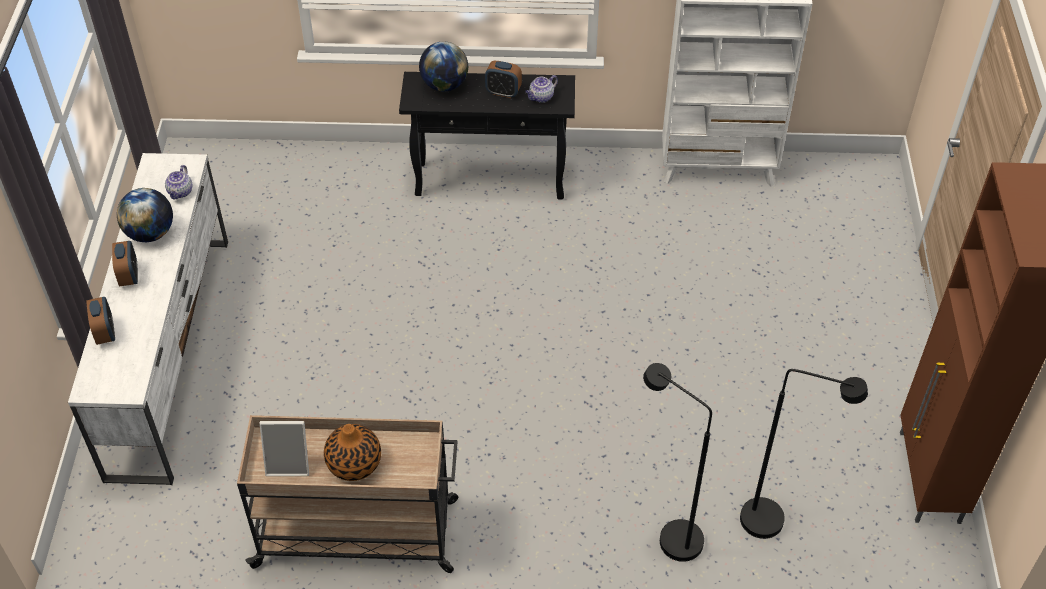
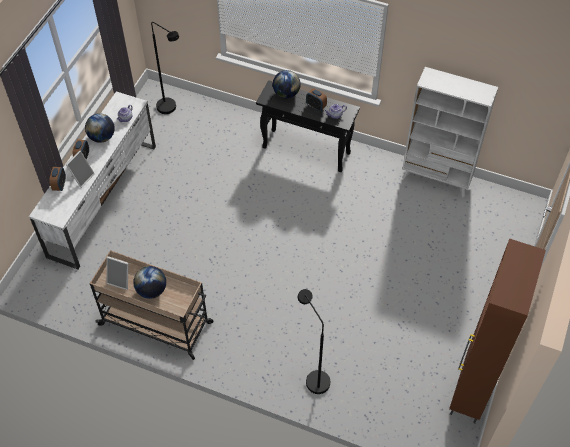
camera: 20 degrees right, 5 degrees up
(142, 309) = (82, 177): none -> picture frame
(354, 463) = (151, 290): vase -> globe
(774, 522) = (372, 388): black floor lamp -> black floor lamp (171, 109)

